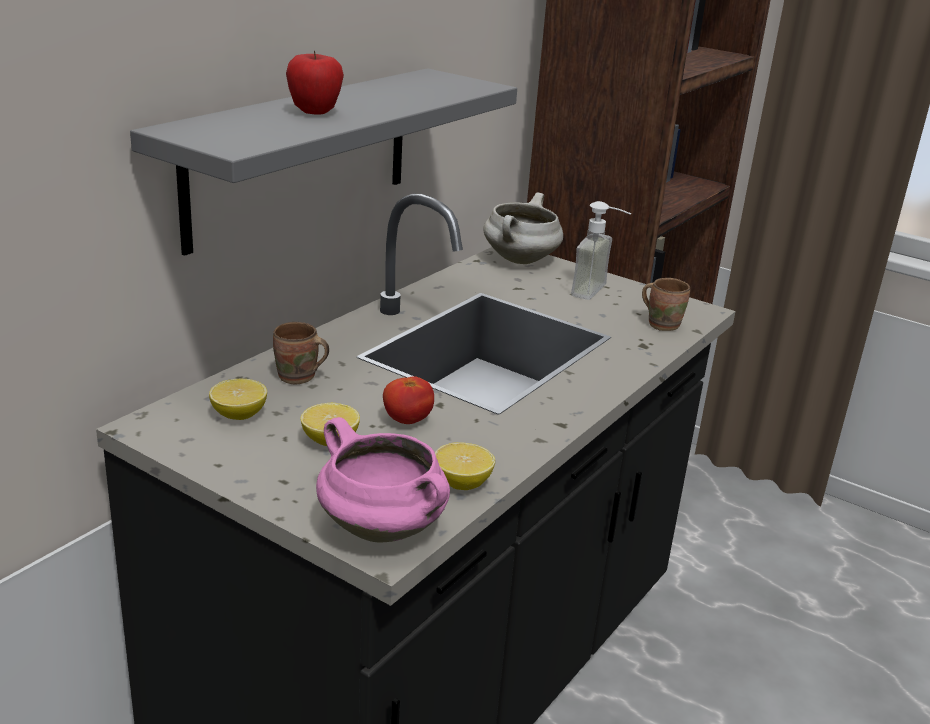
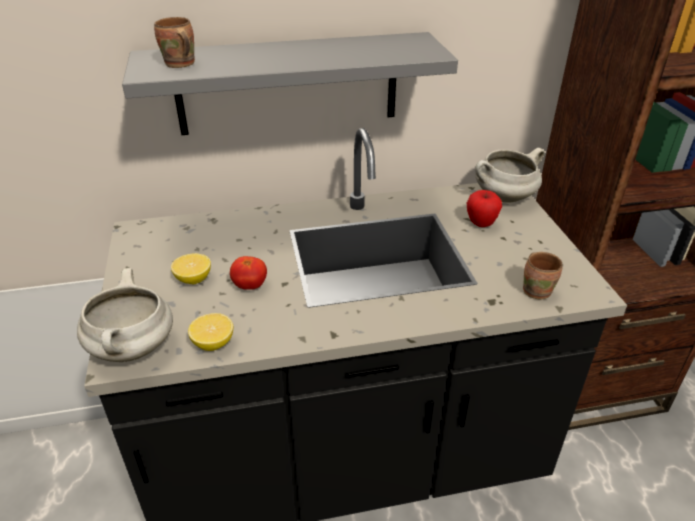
camera: 45 degrees right, 10 degrees up
(239, 415) = (178, 242): lemon -> none
(298, 378) = (239, 231): brown mug -> brown mug (179, 65)
(315, 113) = (253, 57): apple -> apple (481, 224)
(385, 529) = (133, 349): pink cooking pot -> white cooking pot
(598, 293) = (525, 244): soap dispenser -> none

